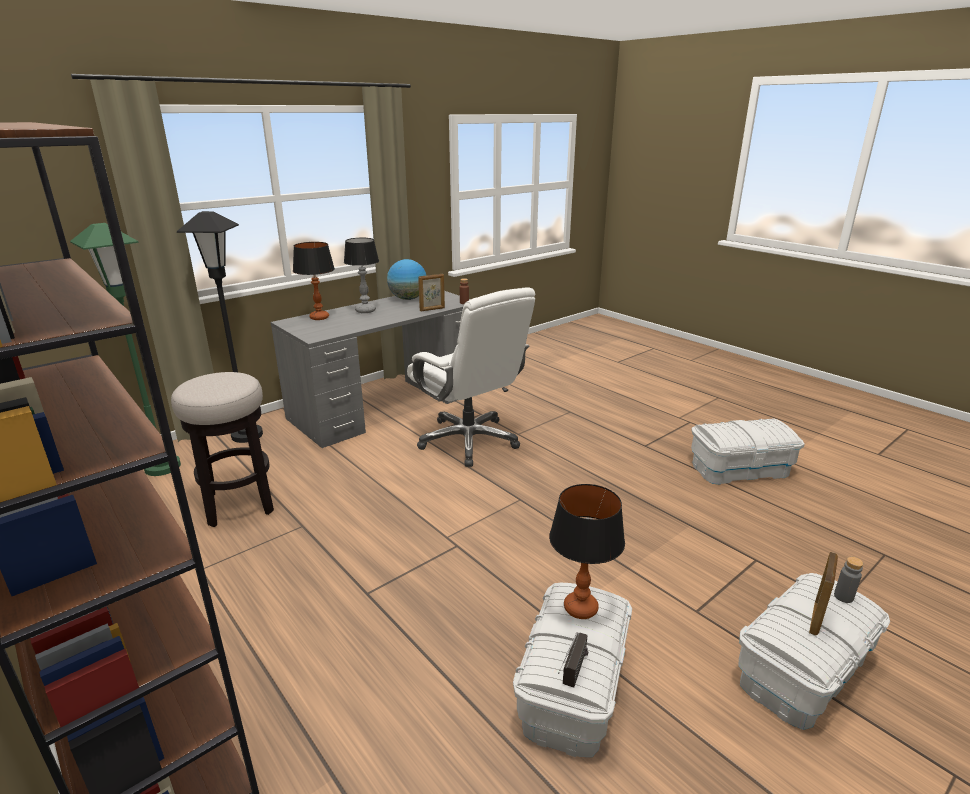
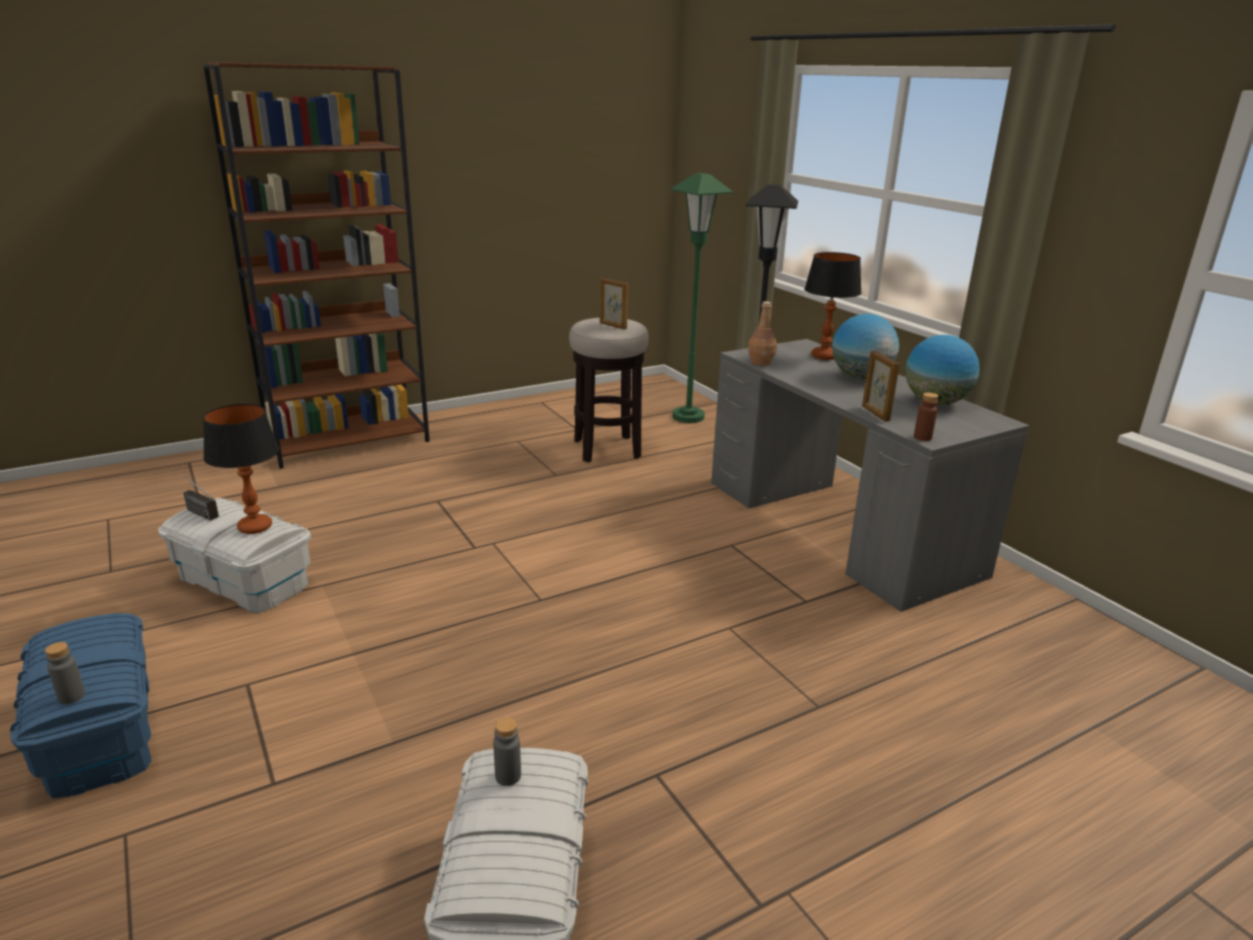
camera: 100 degrees right, 0 degrees up
(335, 332) = (761, 362): none -> brown bottle
(365, 310) = (860, 377): table lamp -> globe
(469, 441) = (712, 580): white office chair -> none
(728, 433) = (508, 776): none -> grey bottle
(802, 672) = (99, 732): white storage box -> blue storage box
(816, 618) = (78, 655): picture frame -> picture frame (612, 326)

